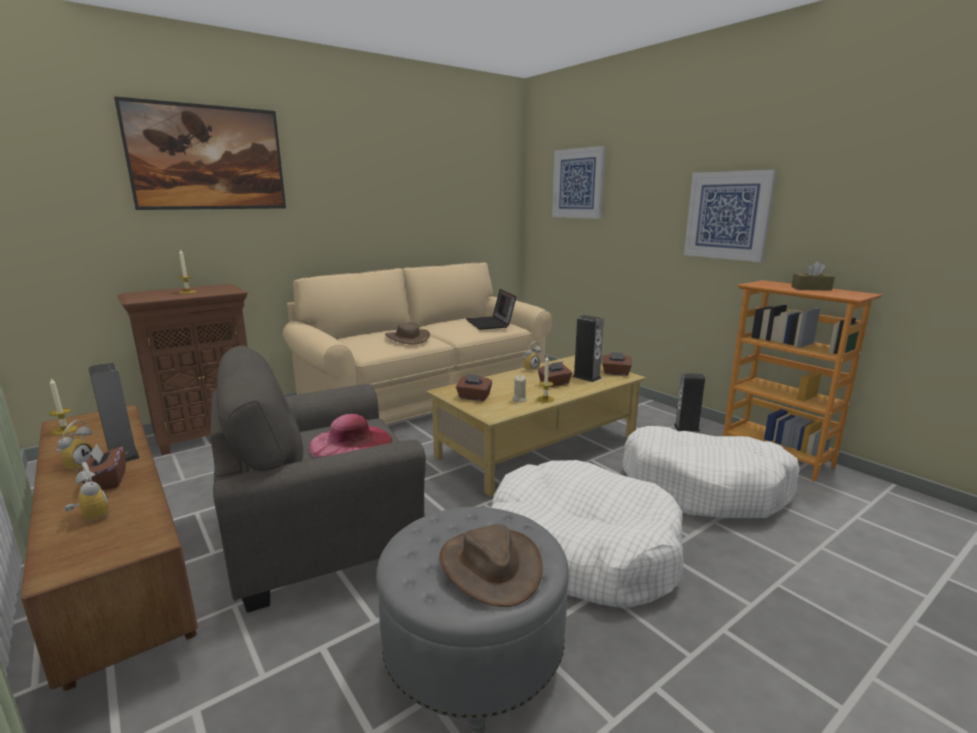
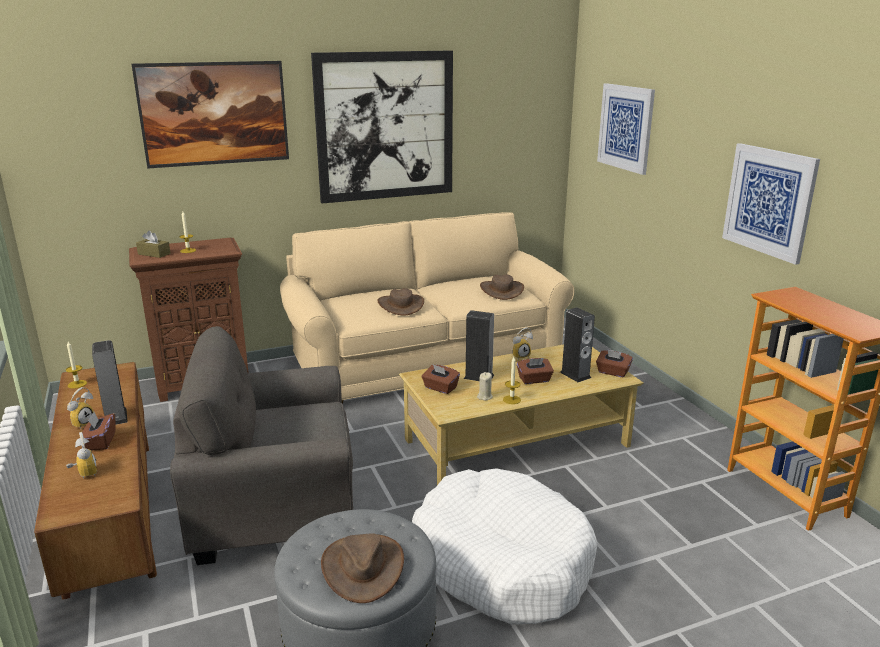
camera: 15 degrees right, 5 degrees up
(351, 443) = (299, 429): pink hat -> none
(374, 183) = (385, 126): none -> picture
(491, 323) = (501, 290): laptop -> brown hat
(686, 428) = (701, 441): speaker -> speaker (479, 377)
(704, 488) = (671, 518): white dog bed -> none
(811, 288) = (831, 311): brown tissue box -> brown tissue box (154, 254)

